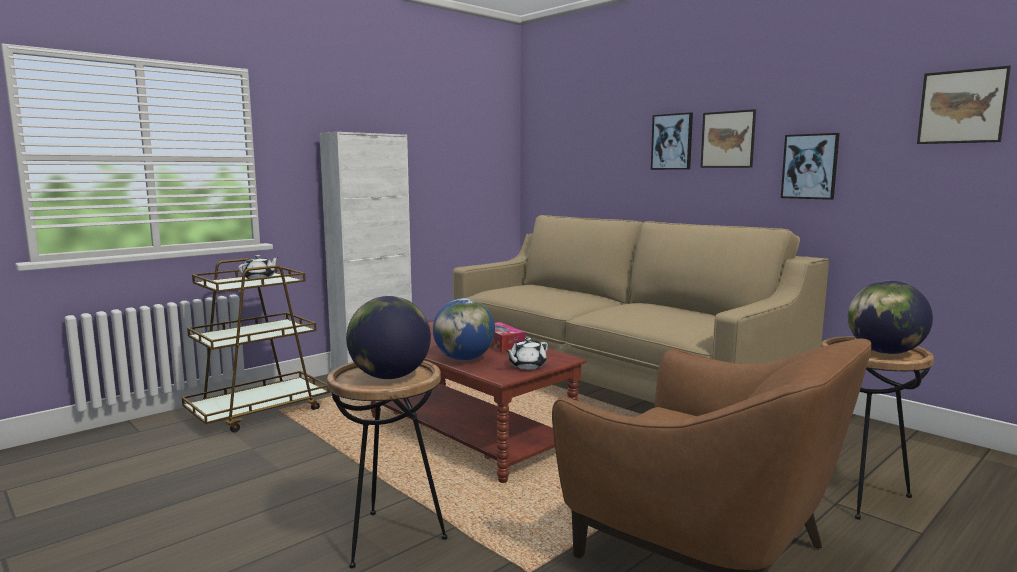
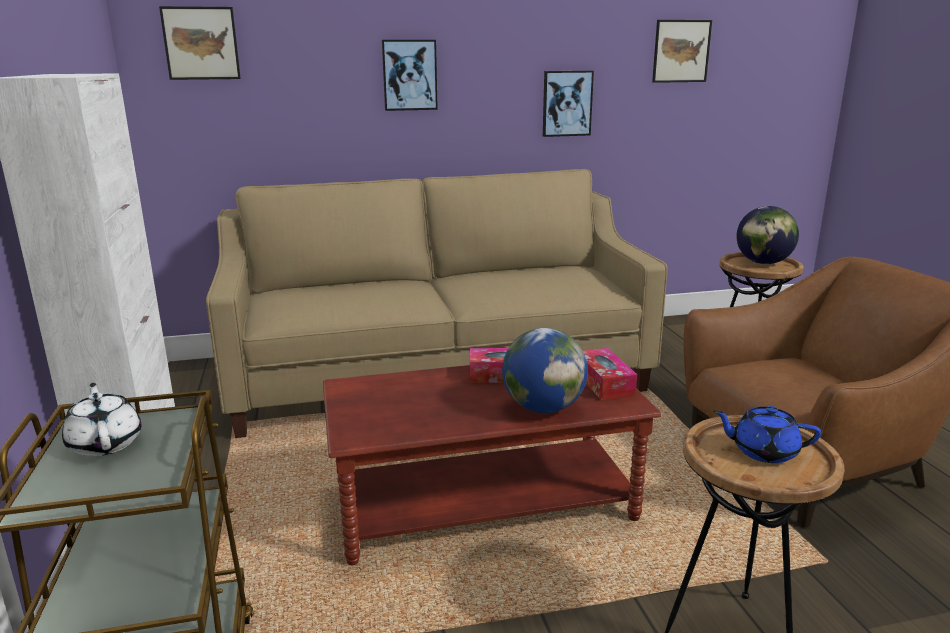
camera: 60 degrees left, 10 degrees up
(389, 376) = (763, 451): globe -> blue teapot
(527, 366) = (604, 383): white teapot -> tissue box
(727, 139) = (480, 74): picture -> picture (201, 43)

